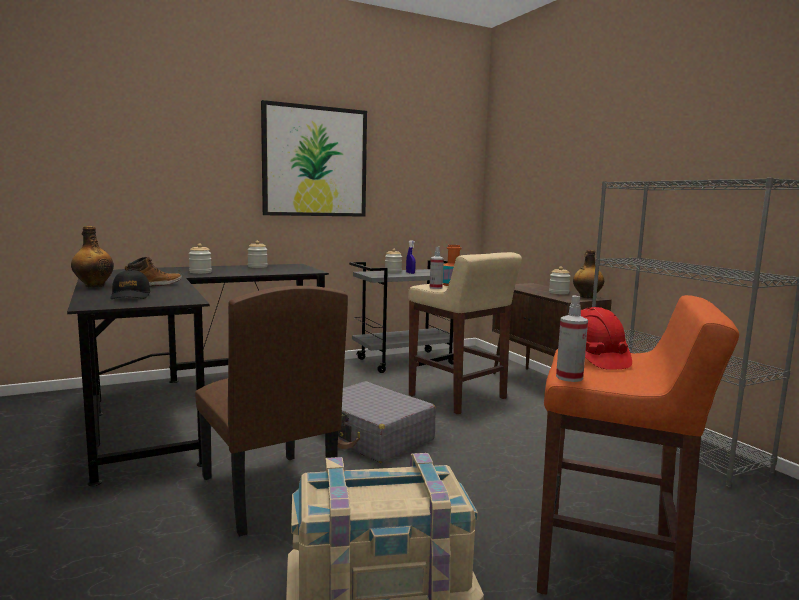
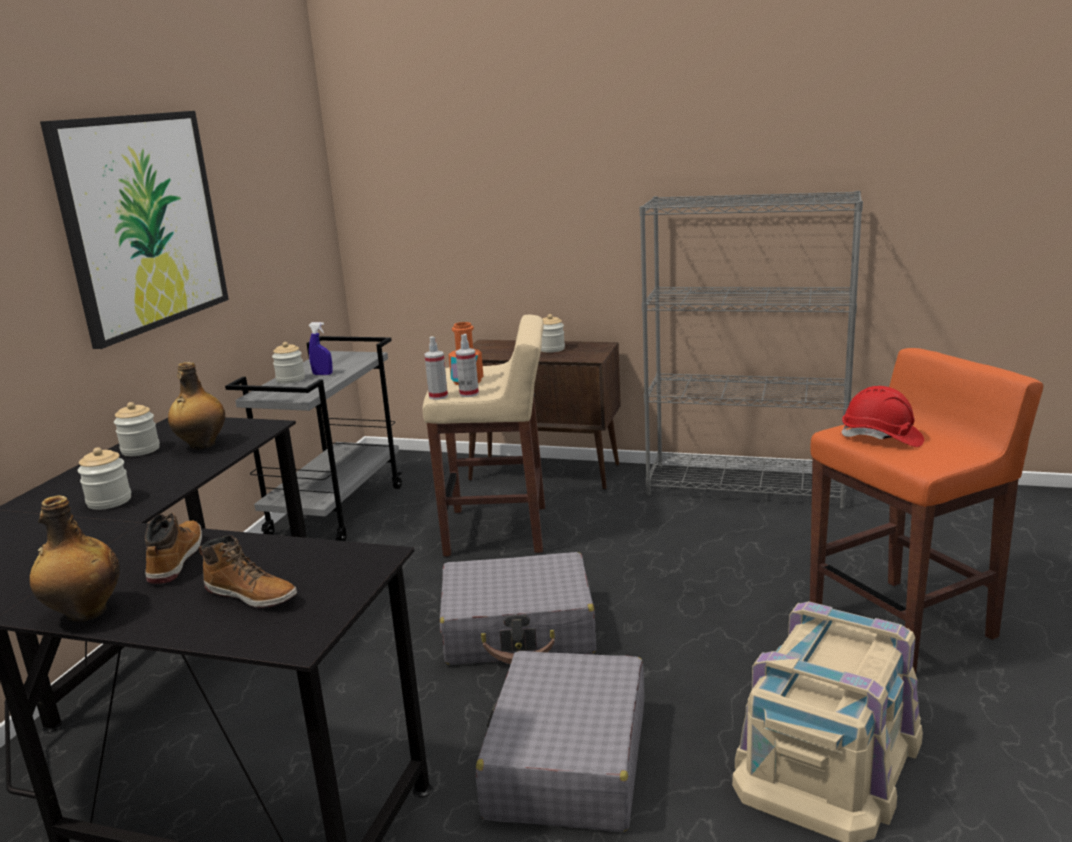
camera: 45 degrees left, 10 degrees up
(130, 296) = (252, 594): black cap -> boot
(267, 492) = (567, 761): brown chair -> grey suitcase
(569, 377) = (929, 468): spray bottle -> spray bottle (438, 396)
(586, 297) = (592, 346): bottle -> bottle (201, 445)

